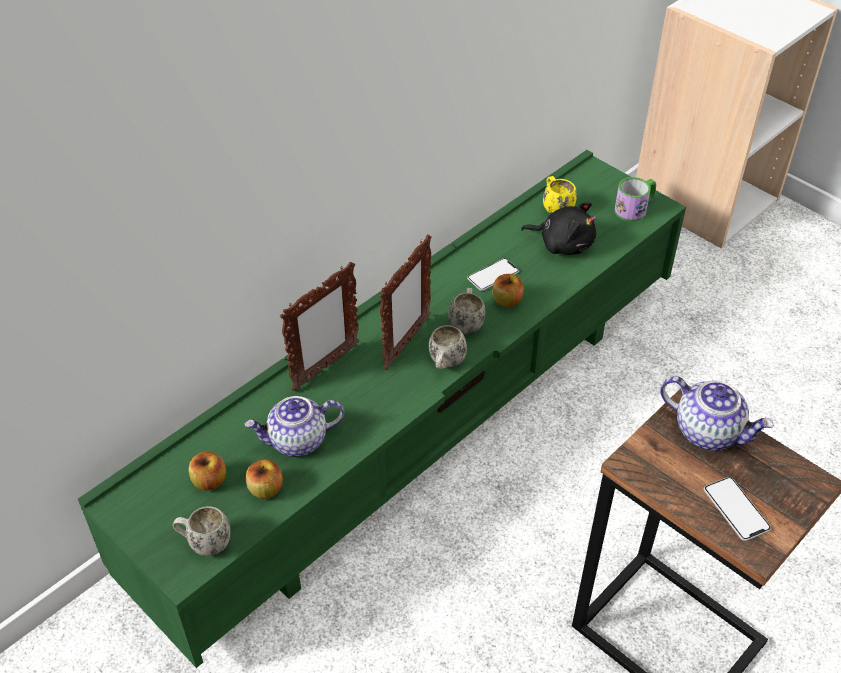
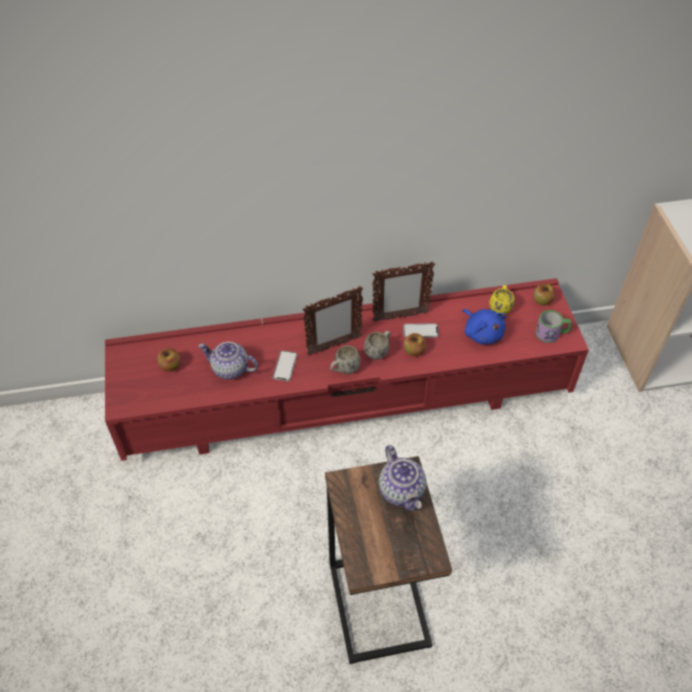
camera: 35 degrees right, 5 degrees up
(204, 543) = (142, 397): white mug -> none
(266, 489) = (193, 386): apple -> apple (542, 301)
(325, 368) = (278, 336): picture frame -> picture frame (400, 317)
(418, 422) = (345, 398): green tv stand -> red tv stand
(563, 244) = (482, 333): black plush toy -> blue plush toy
(736, 509) = (371, 543): phone -> phone (285, 366)

